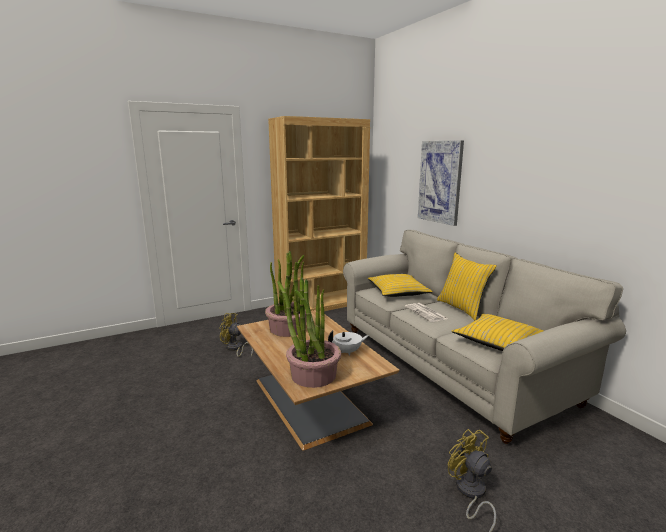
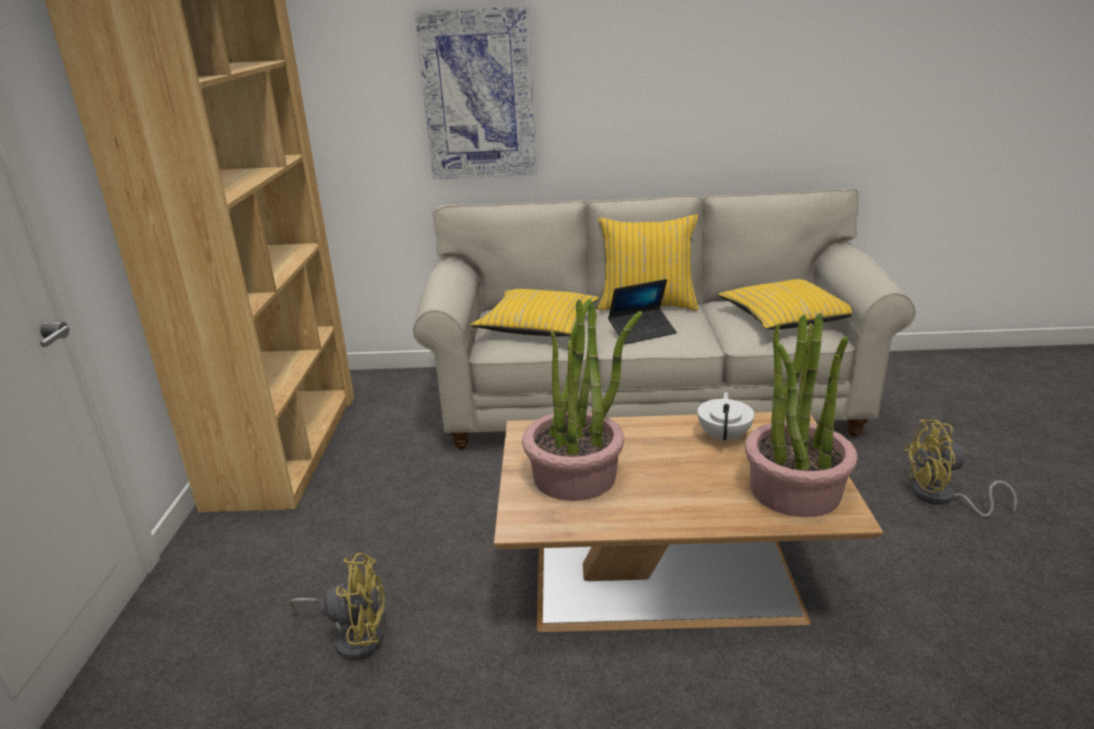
camera: 60 degrees left, 10 degrees up
(235, 348) = (353, 636): yellow fan -> yellow fan turned 135 degrees counterclockwise
(426, 313) = (642, 332): newspaper -> laptop

